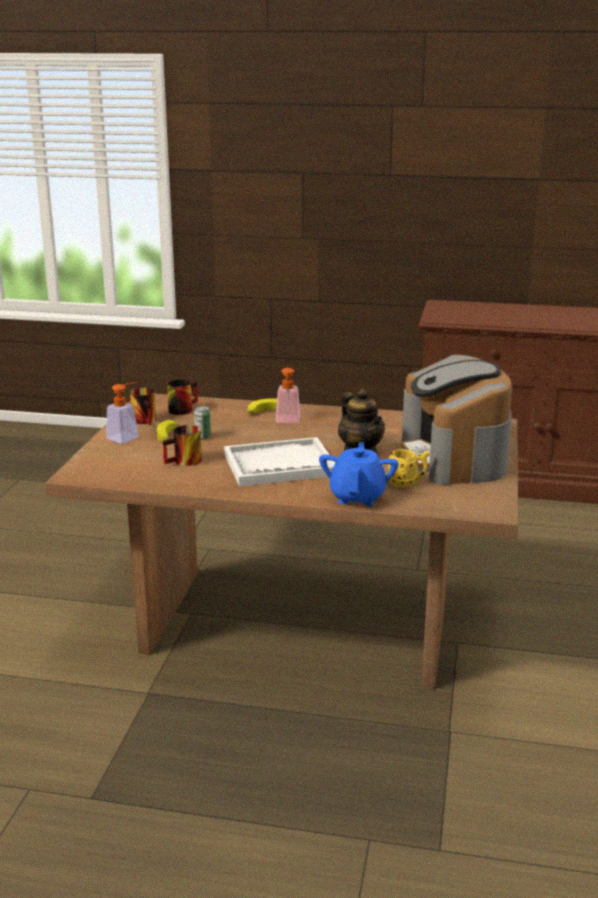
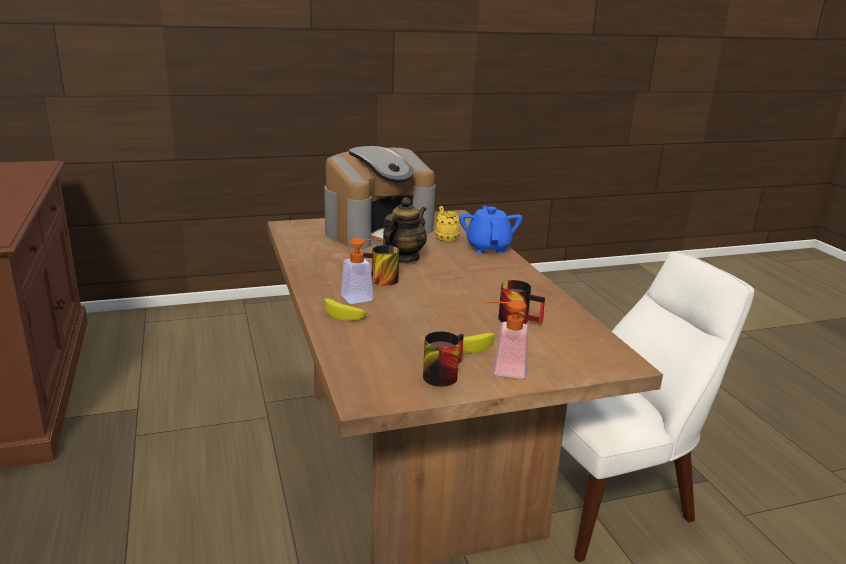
camera: 120 degrees left, 0 degrees up
(140, 708) = (609, 500): none -> white chair
(182, 409) = (379, 364): mug -> mug (379, 280)
(203, 437) = (449, 327): can -> none
(279, 465) = (470, 280): white tray -> none
(357, 497) = (488, 247): blue teapot -> blue teapot turned 105 degrees clockwise

